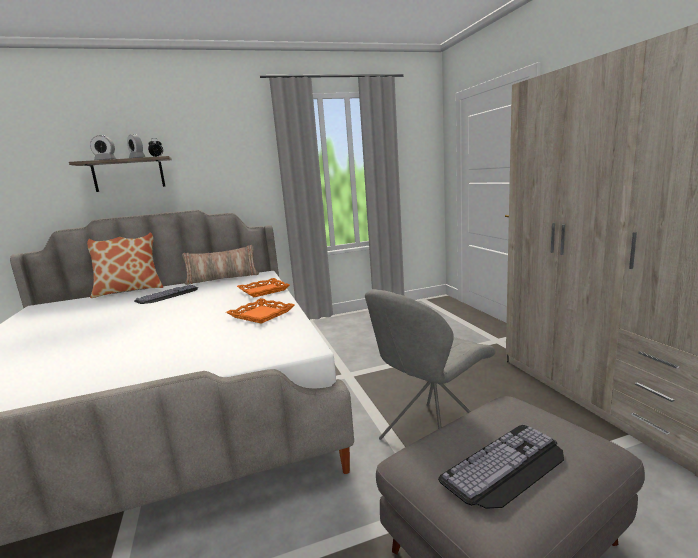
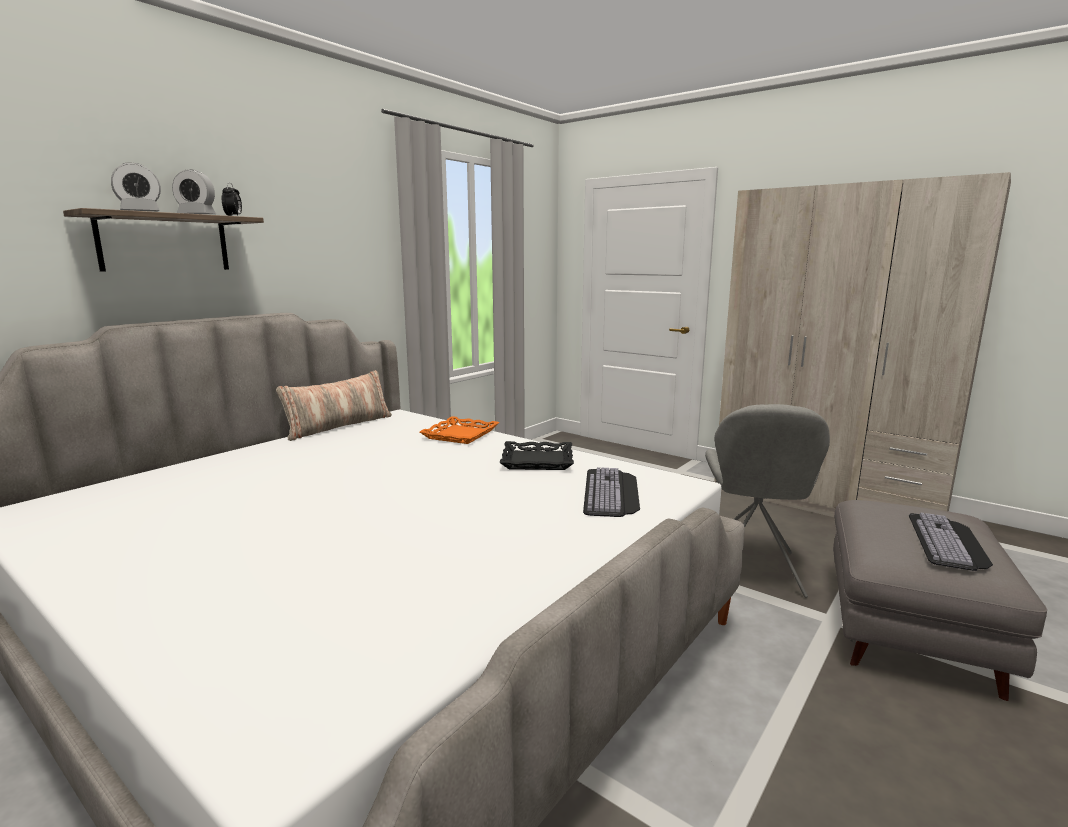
camera: 35 degrees left, 0 degrees up
(130, 290) = (185, 460): pillow -> none
(168, 295) = (302, 458): keyboard -> keyboard (612, 493)
(261, 315) = (537, 461): orange tray -> black tray

